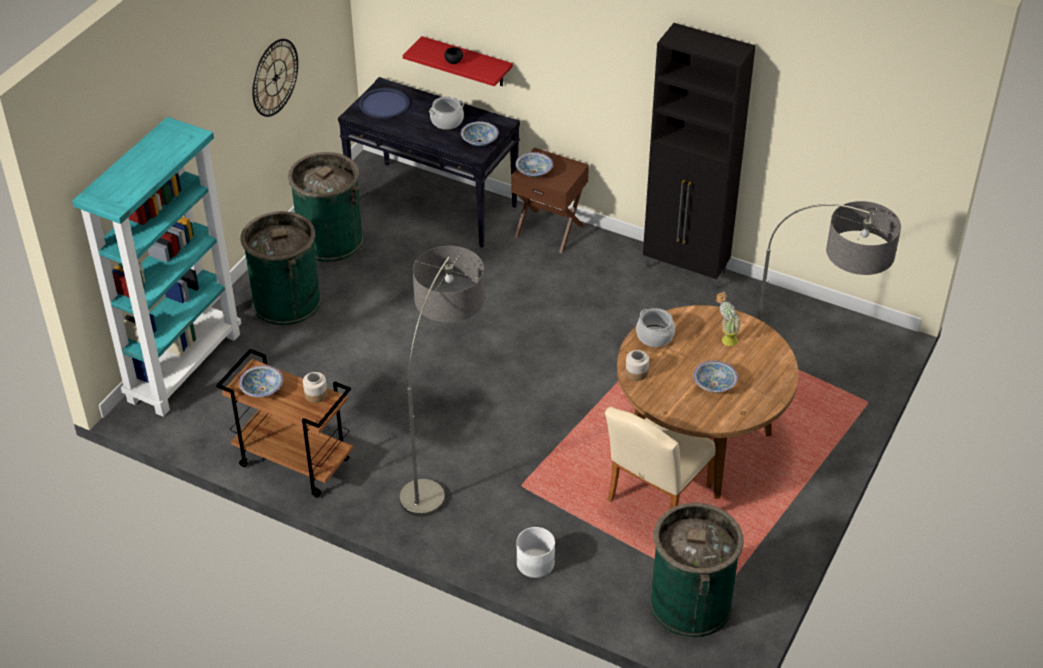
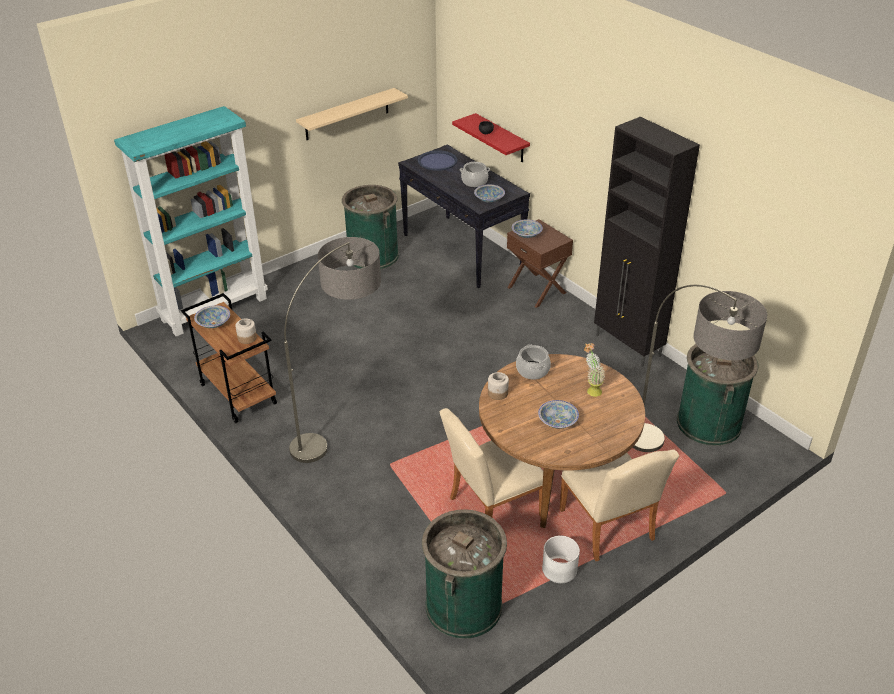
camera: 25 degrees right, 5 degrees down
(275, 77) = (347, 114): wall clock -> beige shelf
(287, 302) = (314, 286): green trash can -> green trash can (709, 423)
(536, 563) = (360, 526): white planter -> white planter (560, 569)
(781, 477) = (609, 529): none -> beige chair

